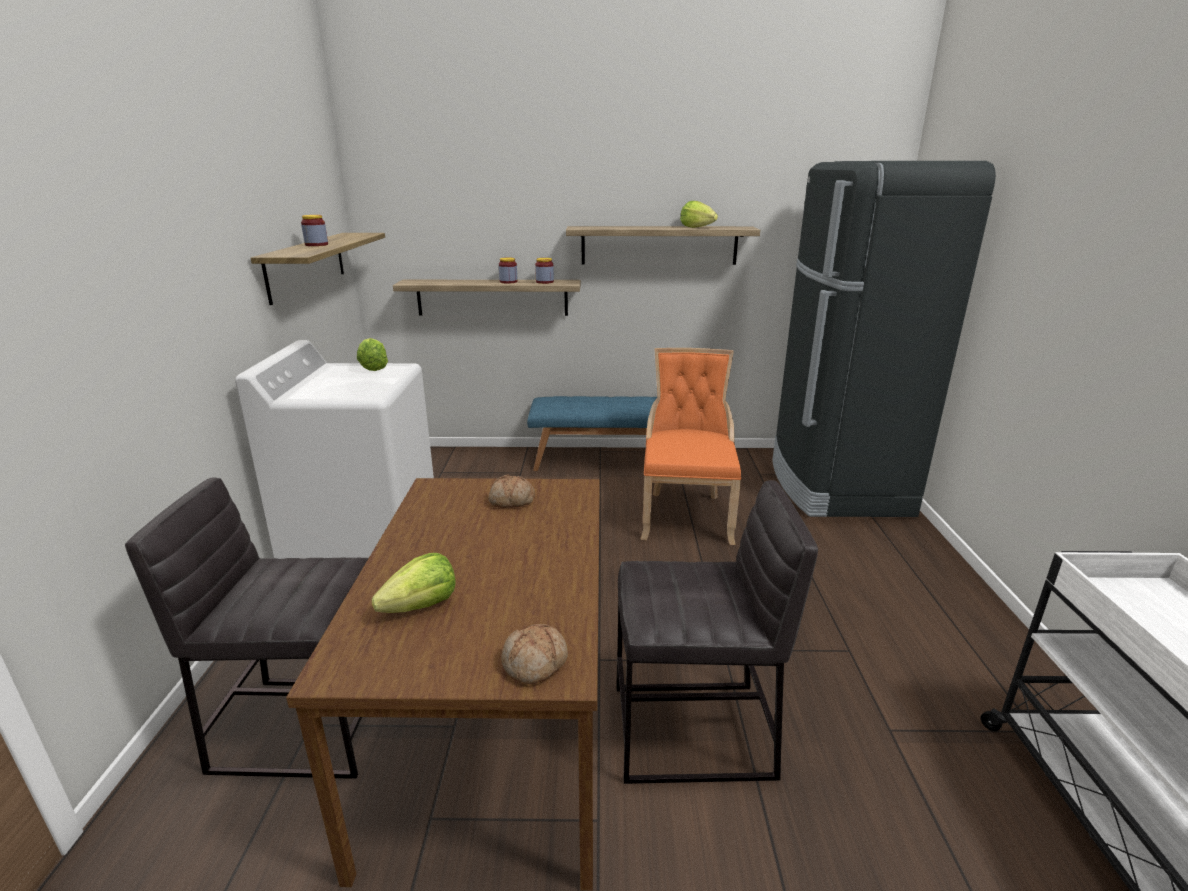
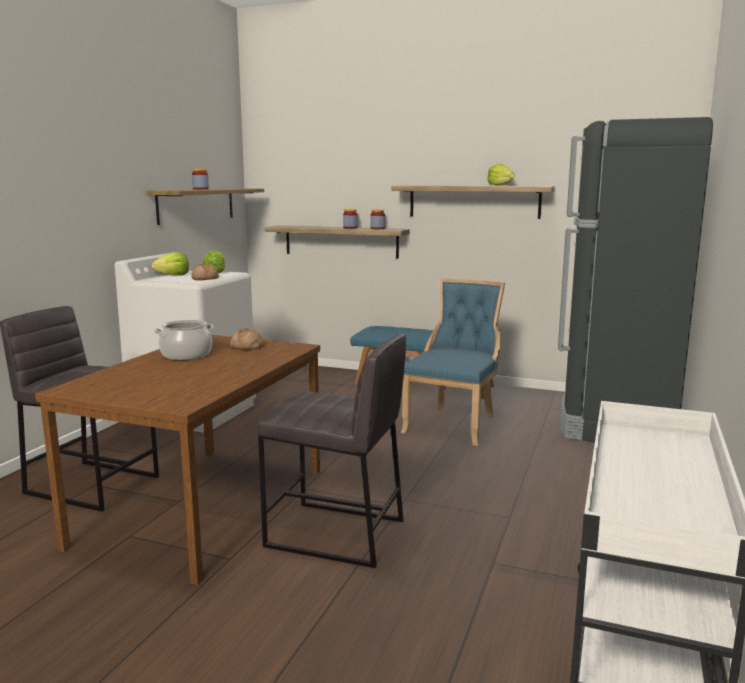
camera: 20 degrees right, 10 degrees down
(421, 606) = (138, 376): lettuce -> lettuce (173, 275)
(444, 534) = (186, 355): none -> cooking pot
(536, 663) = (171, 400): bread -> bread (205, 279)
(686, 515) = (454, 424): orange chair -> blue chair

